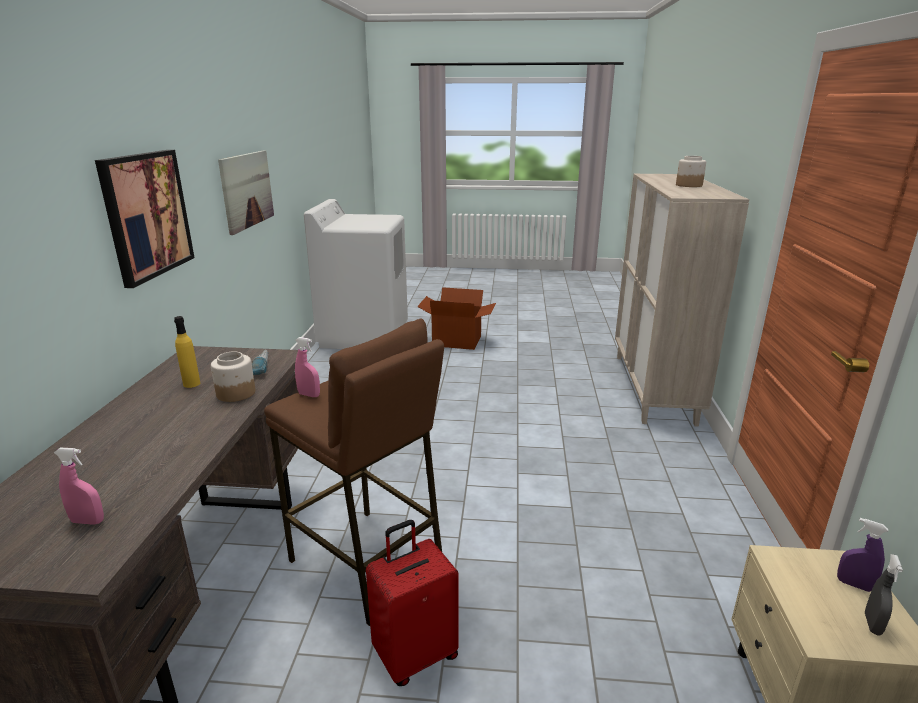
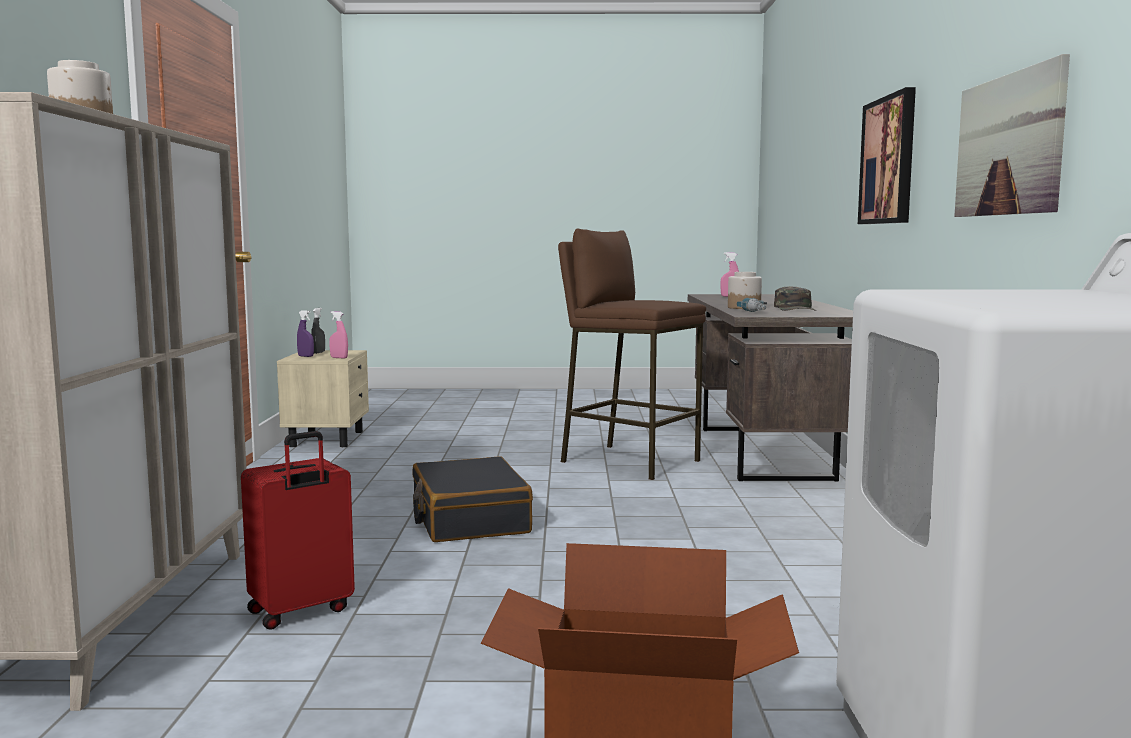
camera: 175 degrees right, 15 degrees down
(191, 384) = (795, 309): yellow bottle -> green cap
(309, 395) = (673, 300): pink spray bottle -> pink spray bottle (339, 358)
(415, 655) = (571, 441): red suitcase -> red suitcase (301, 611)
(523, 455) = (469, 519): none -> black suitcase

